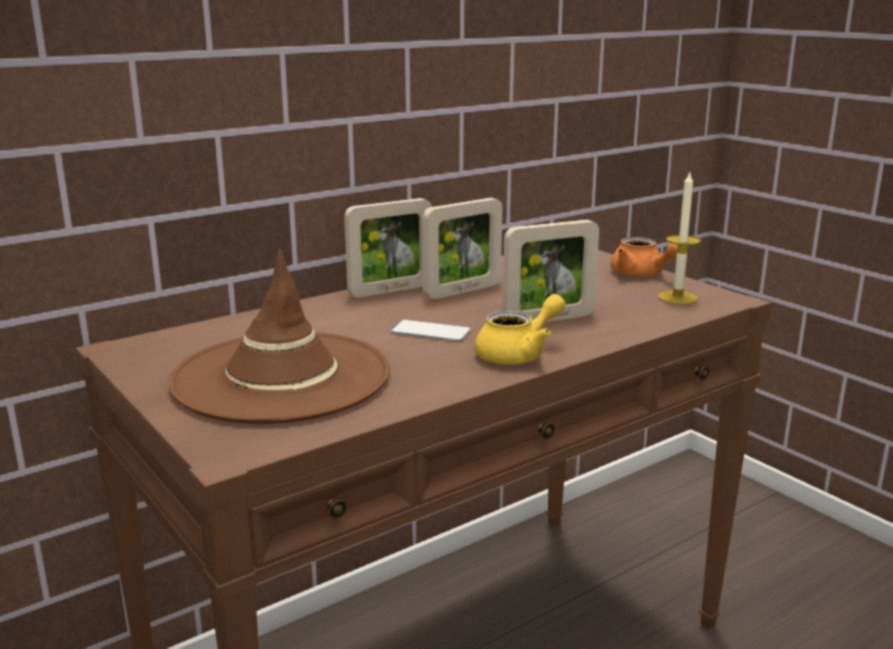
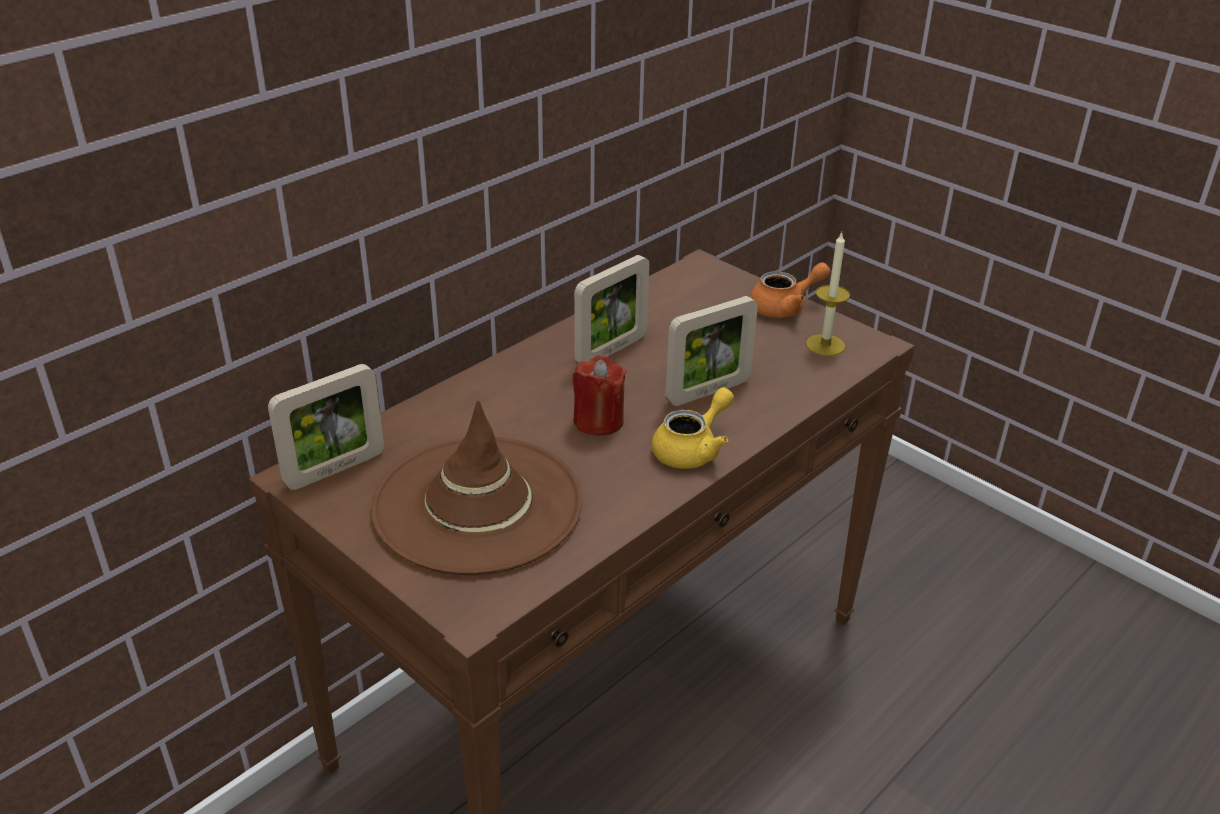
camera: 10 degrees left, 15 degrees up
(390, 290) = (537, 355): picture frame -> picture frame (335, 469)
(430, 331) = (598, 421): phone -> red candle
(642, 274) = (784, 307): orange teapot -> orange teapot turned 60 degrees counterclockwise

